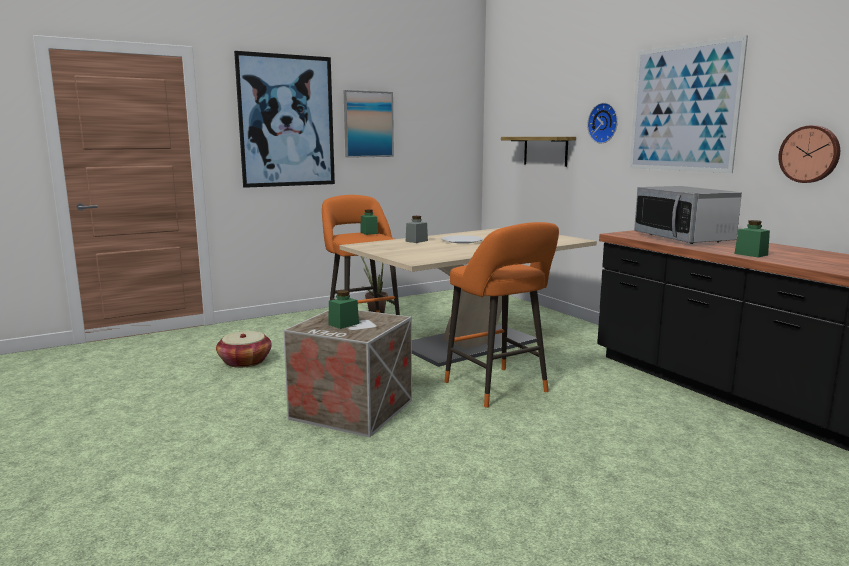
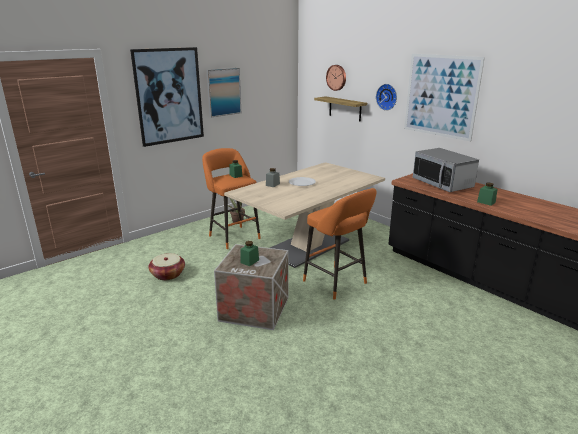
camera: 10 degrees left, 10 degrees up
(810, 154) = (518, 136): wall clock -> wall clock (337, 77)

